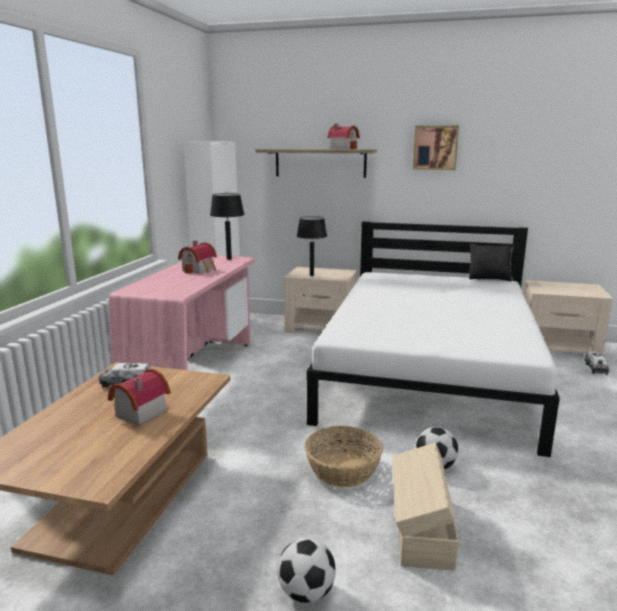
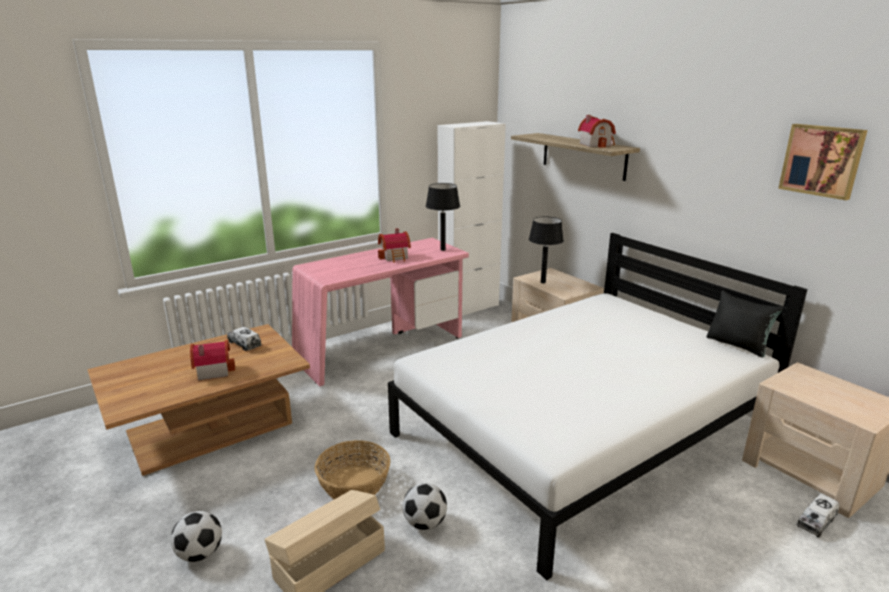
camera: 40 degrees right, 5 degrees up
(435, 147) = (704, 155): picture -> picture (822, 160)

